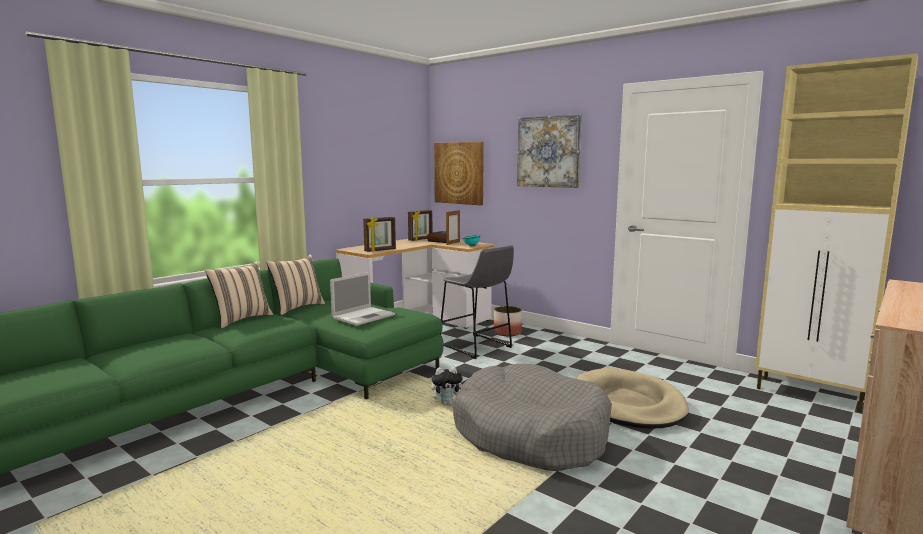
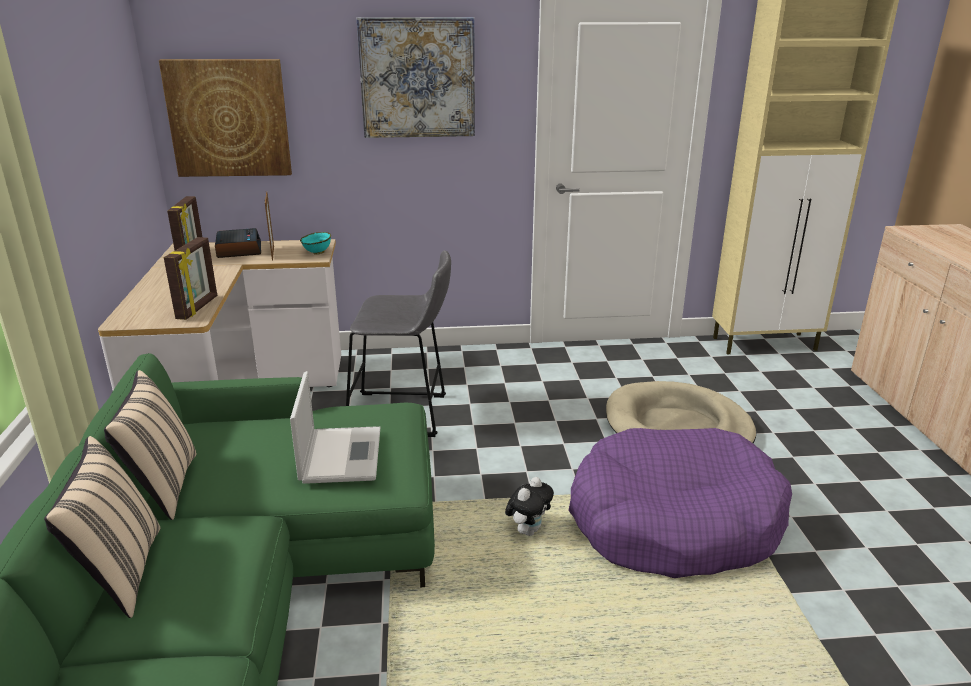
camera: 45 degrees left, 15 degrees up
(507, 332) = (398, 372): planter -> none
(530, 434) = (673, 522): grey dog bed -> purple dog bed

